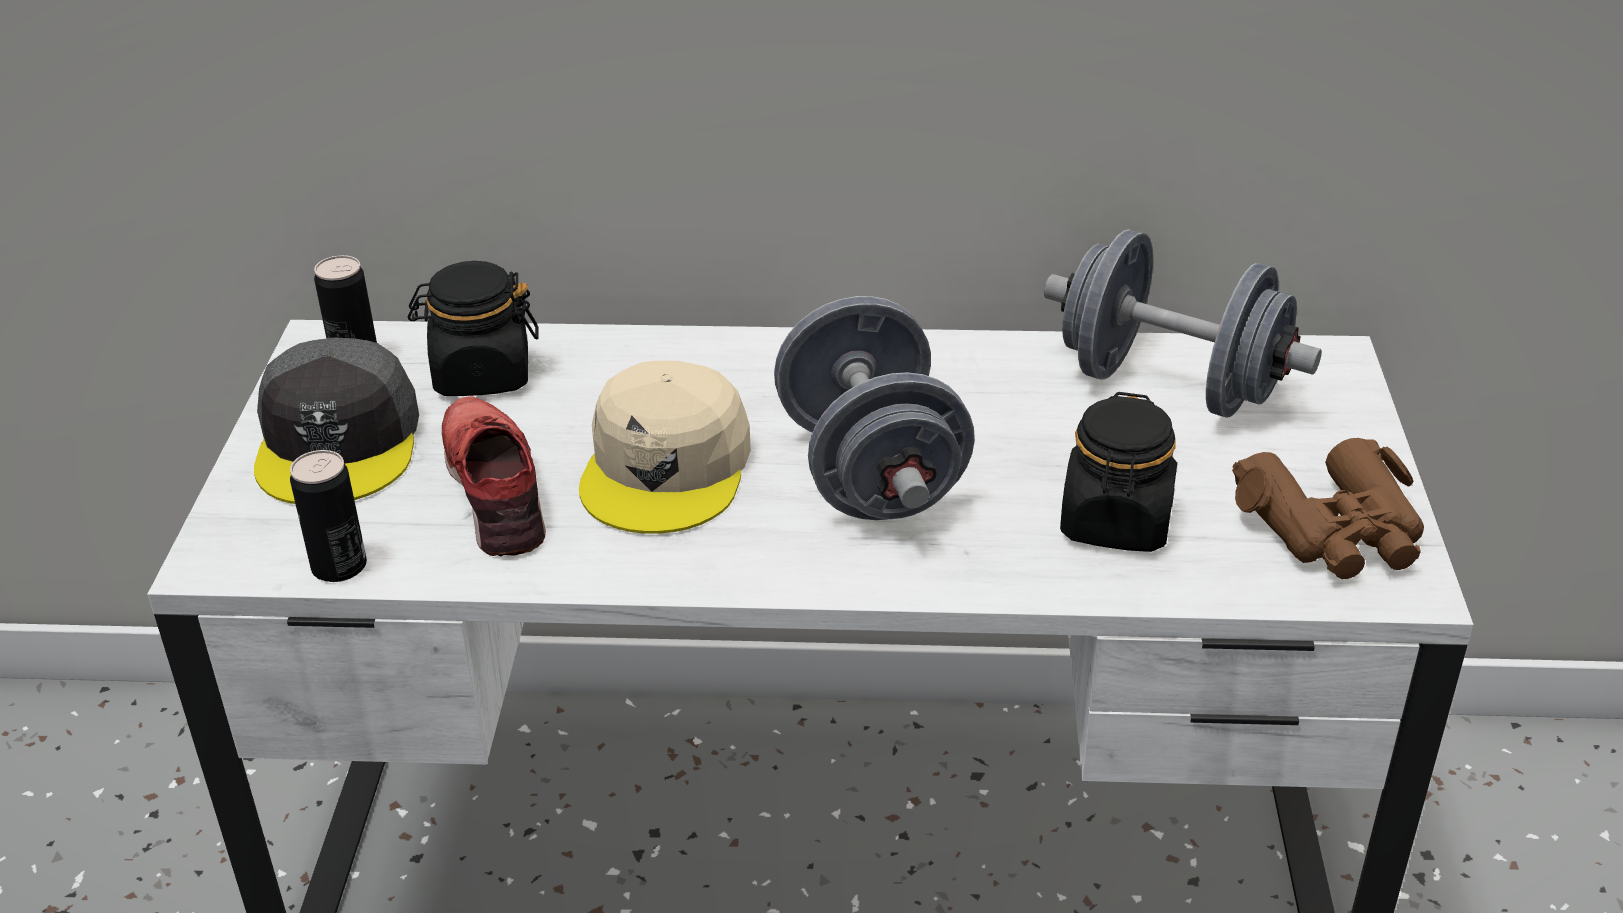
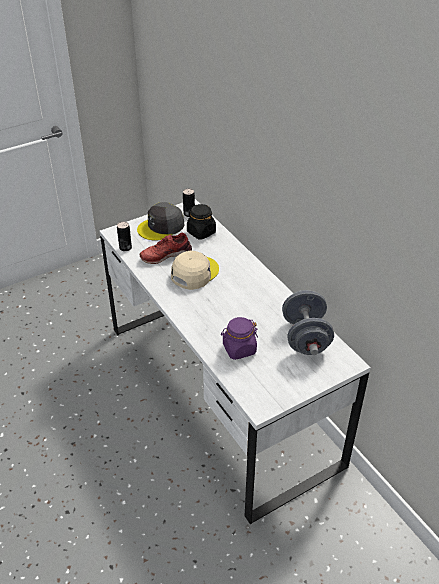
camera: 55 degrees right, 5 degrees up
(498, 489) = (165, 254): red shoe -> red shoe turned 150 degrees counterclockwise
(667, 468) = (194, 273): beige cap -> beige cap turned 150 degrees clockwise
(871, 472) = (221, 303): grey dumbbell -> none
(1116, 522) = (239, 349): black jar -> purple jar
(1334, 530) = (271, 388): brown binoculars -> none

